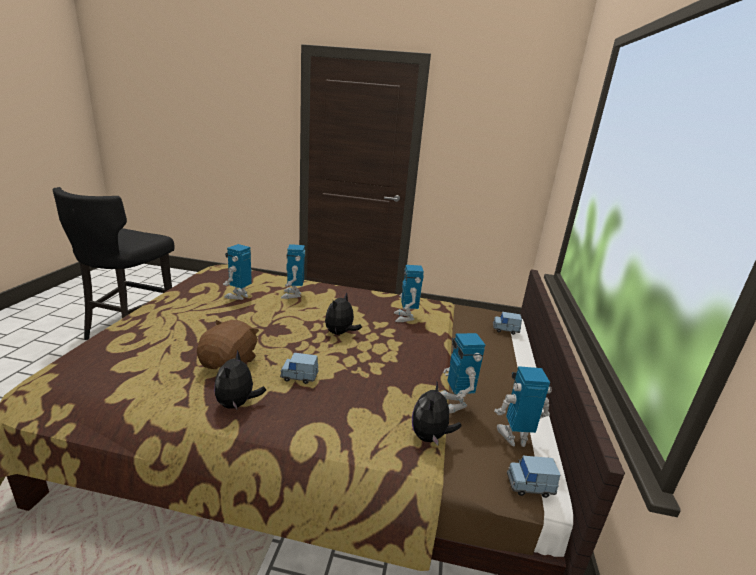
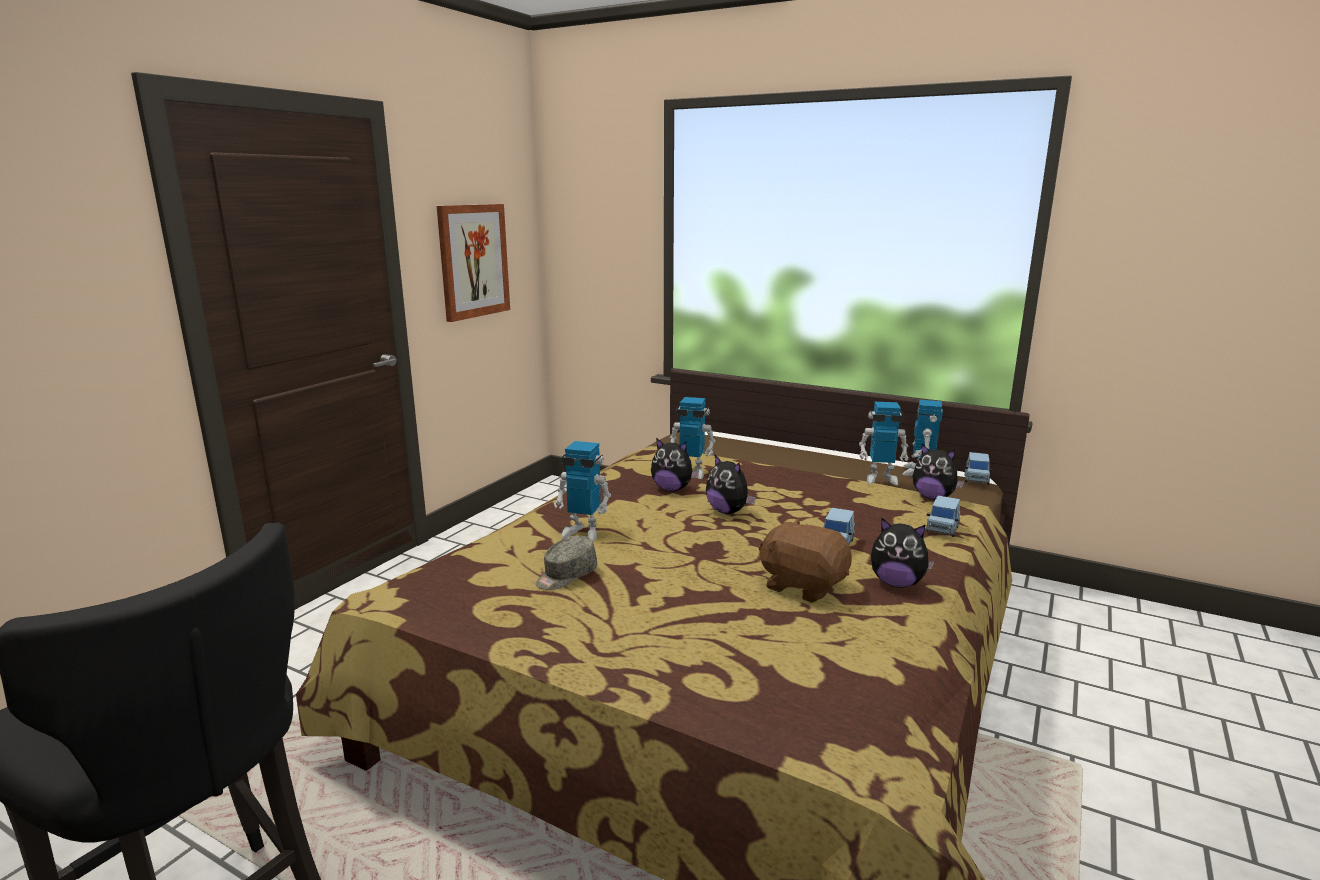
camera: 70 degrees left, 5 degrees down
(239, 296) = (566, 576): toy robot -> grey cap
(370, 313) = (672, 489): none -> plush toy
(481, 158) = (473, 261): none -> picture
(505, 330) = (725, 437): blue toy car -> blue toy car (942, 529)

